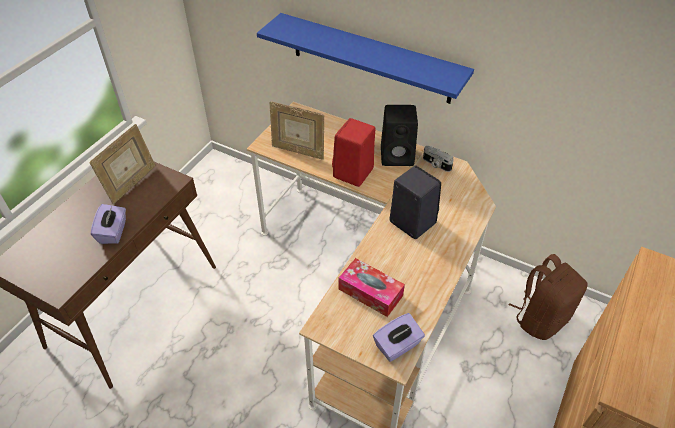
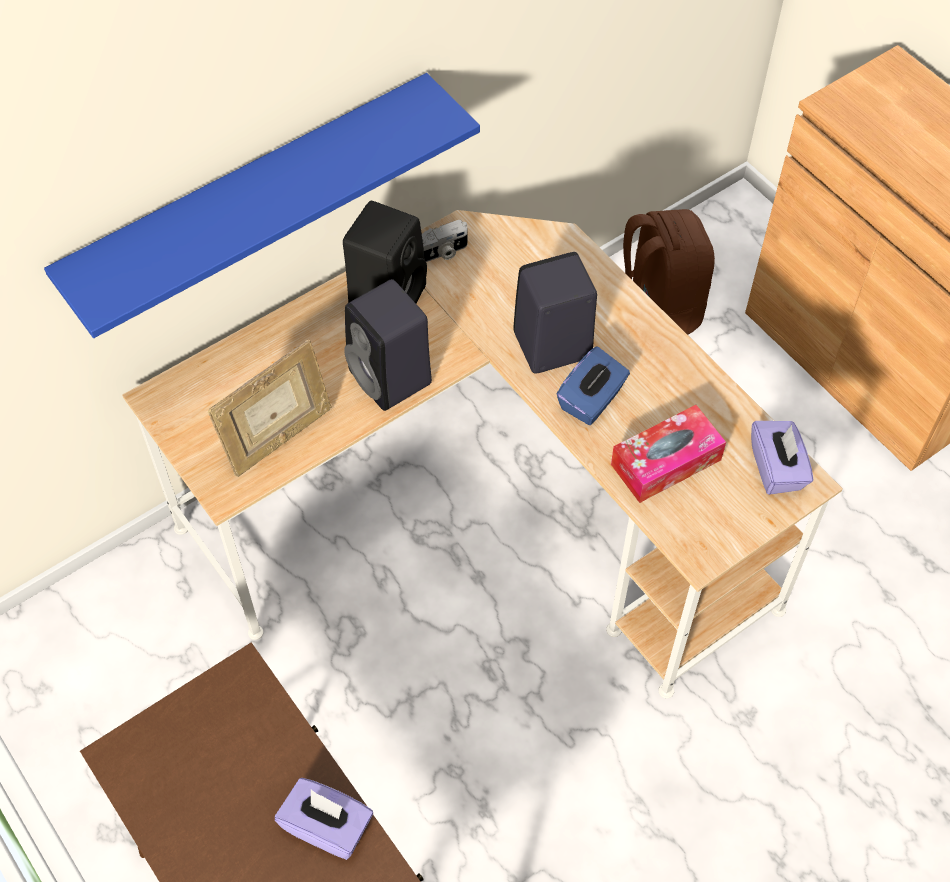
camera: 65 degrees left, 10 degrees up
(131, 184) = (204, 762): picture frame -> none
(353, 174) = (392, 379): red speaker -> black speaker
(389, 249) = (591, 400): none -> blue tissue box

